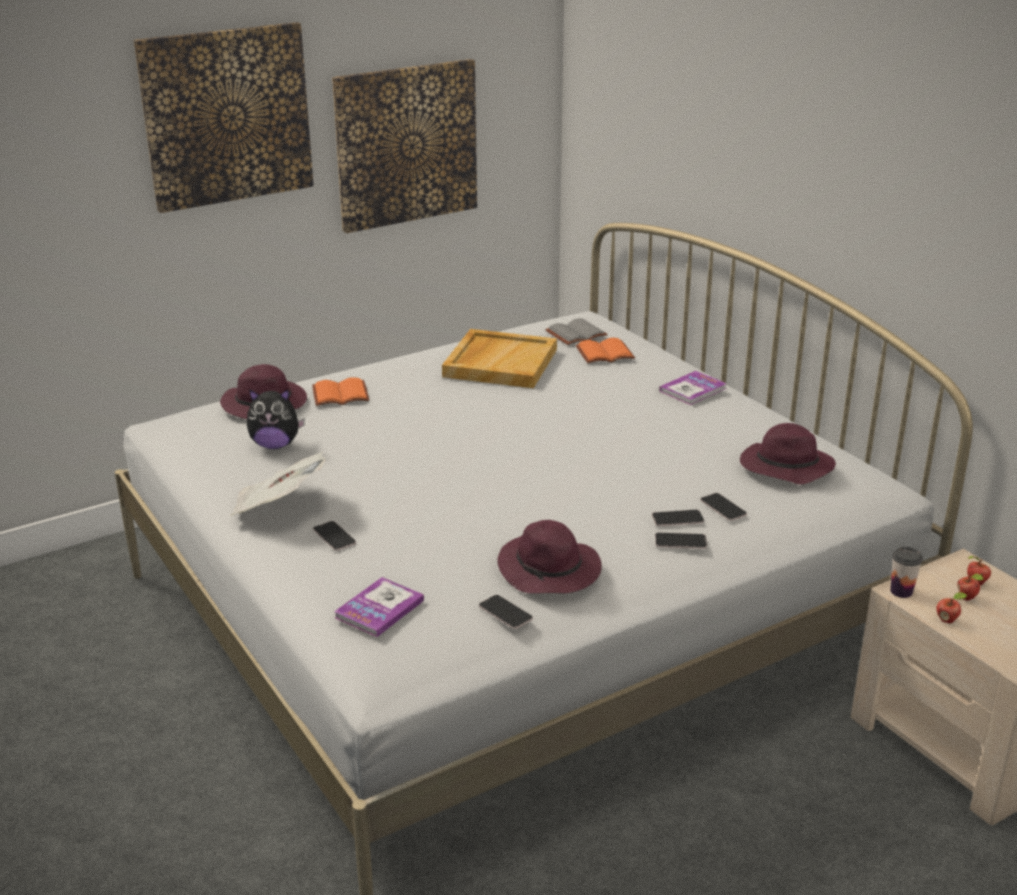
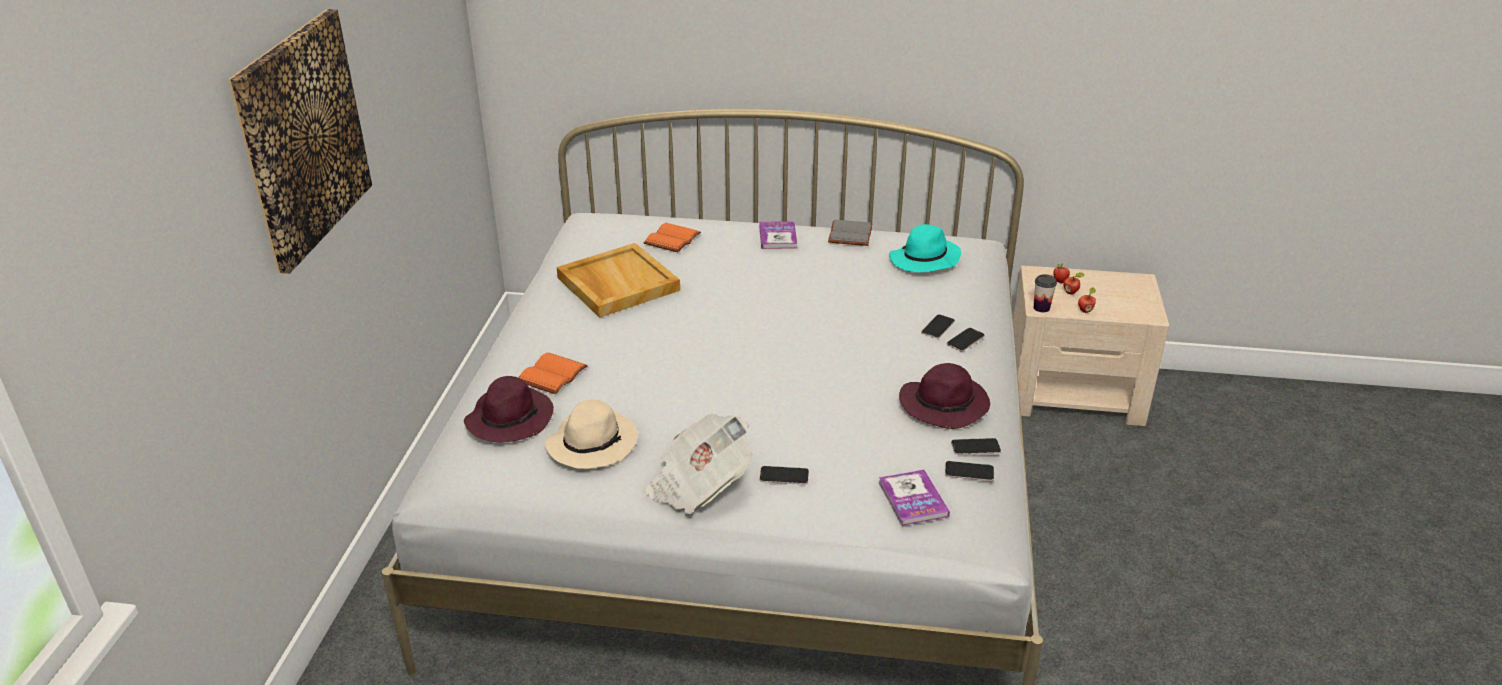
camera: 50 degrees left, 5 degrees up
(275, 445) = (593, 443): plush toy -> beige hat
(406, 144) = (405, 111): picture -> none
(576, 333) = (621, 234): grey book -> grey book (849, 234)
(723, 507) = (943, 305): phone -> phone (969, 472)
(784, 468) = (924, 261): purple hat -> turquoise hat

